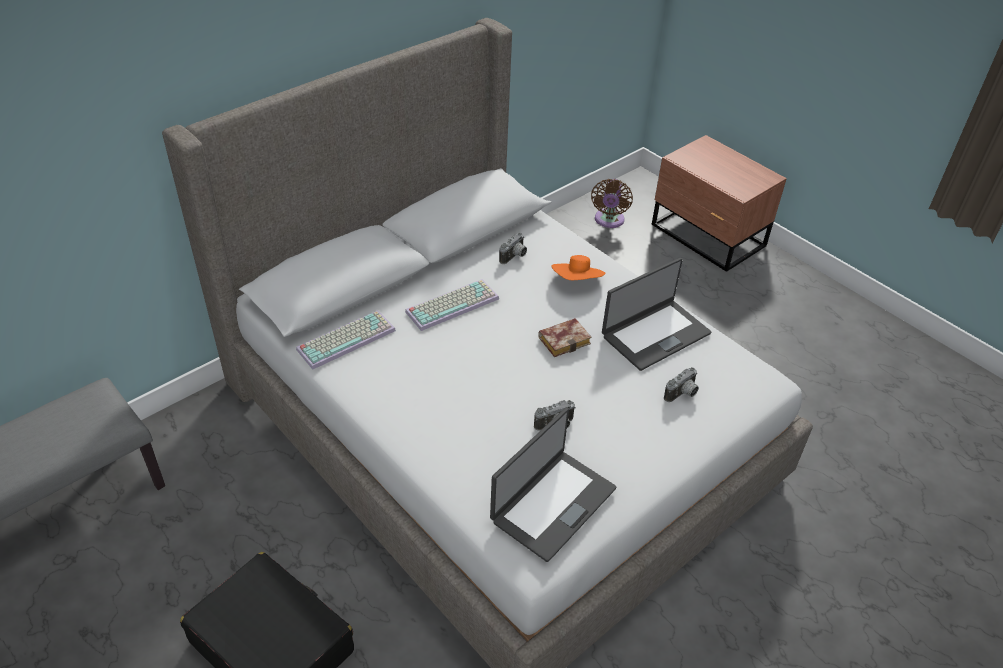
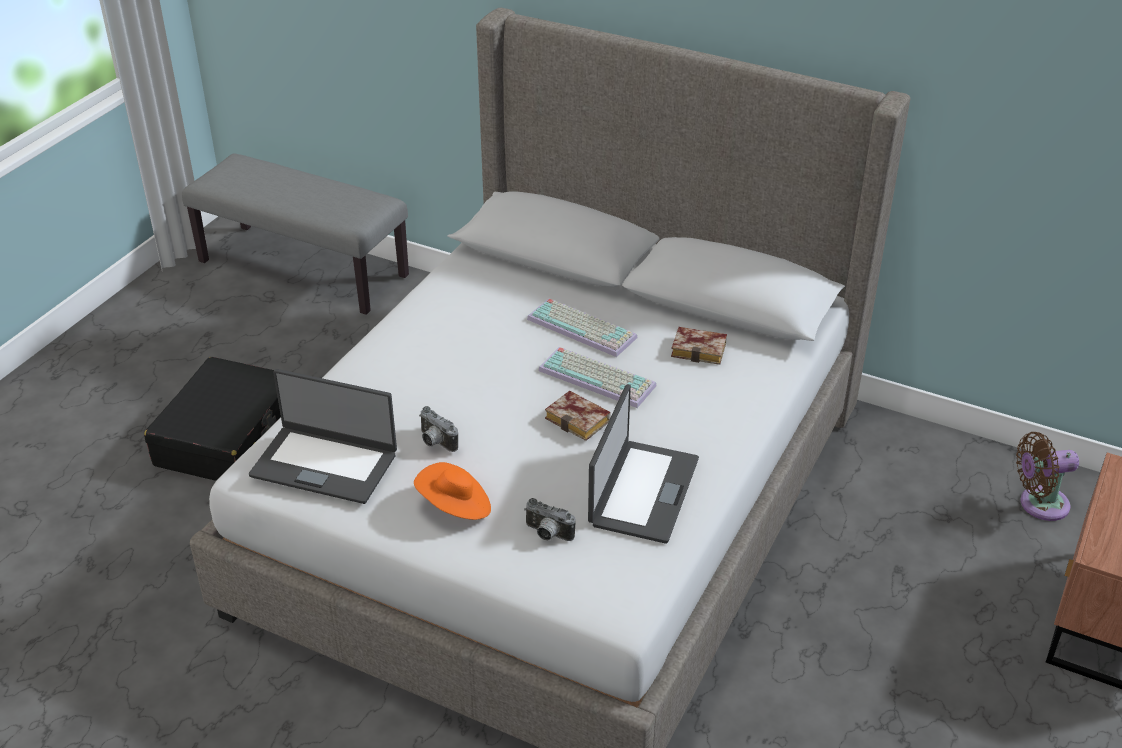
camera: 70 degrees right, 5 degrees down
(346, 338) = (484, 279): keyboard -> keyboard (599, 377)
(514, 257) = (701, 350): camera -> book
(577, 282) = (693, 408): orange hat -> orange hat (455, 507)
(655, 334) = (642, 491): laptop -> laptop turned 105 degrees counterclockwise

